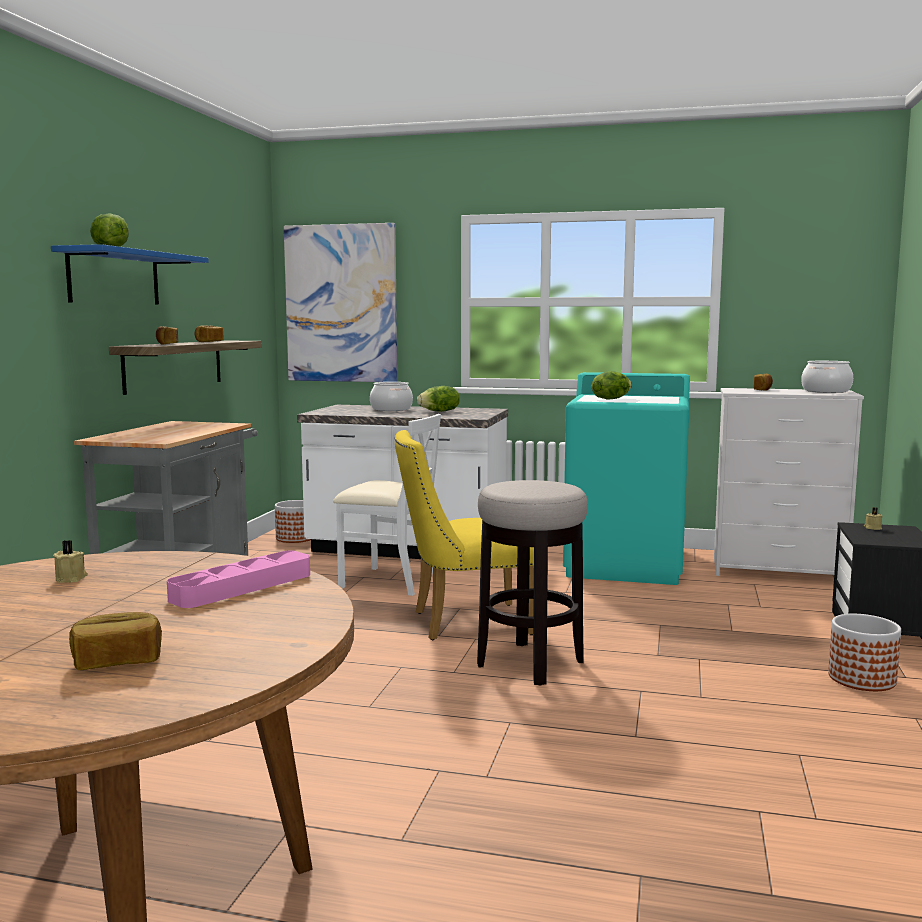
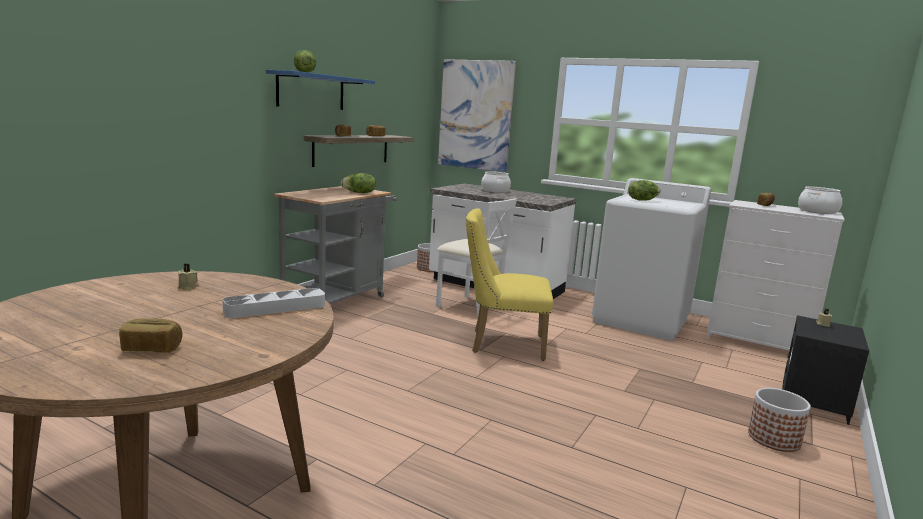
camera: 15 degrees right, 5 degrees up
(242, 587) = (275, 308): pink tray -> grey tray
(439, 411) = (525, 196): lettuce -> lettuce (359, 193)
(529, 663) = (529, 380): stool -> none
(625, 565) = (641, 320): turquoise washing machine -> white washing machine

